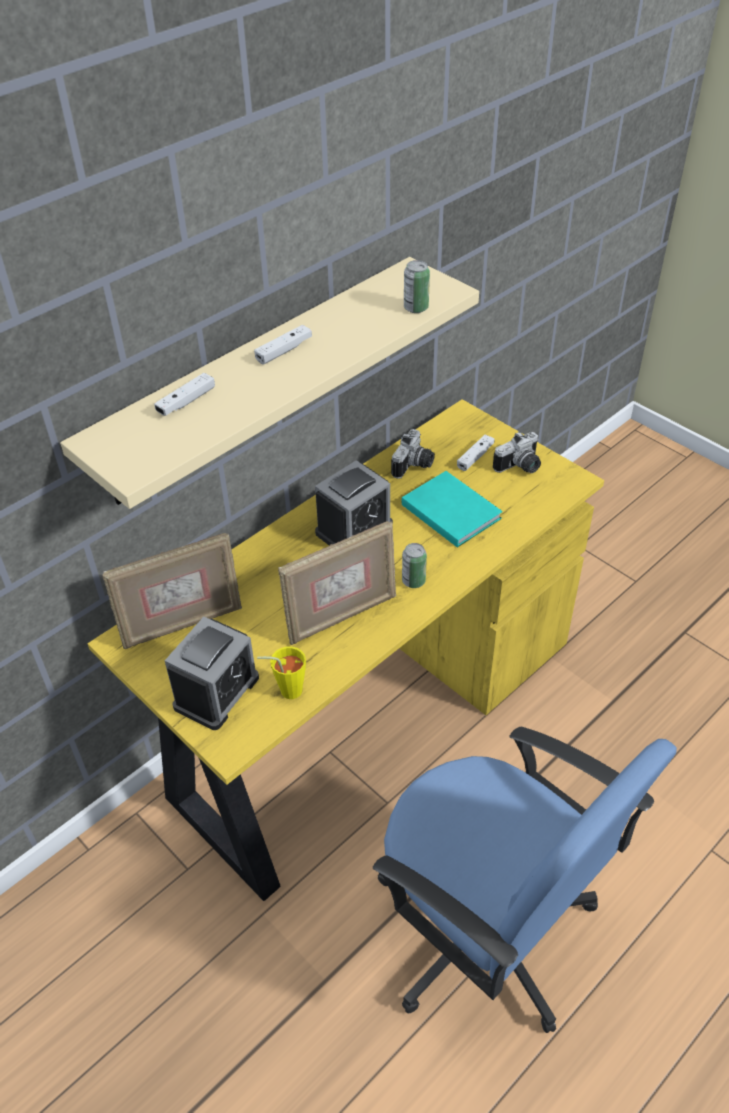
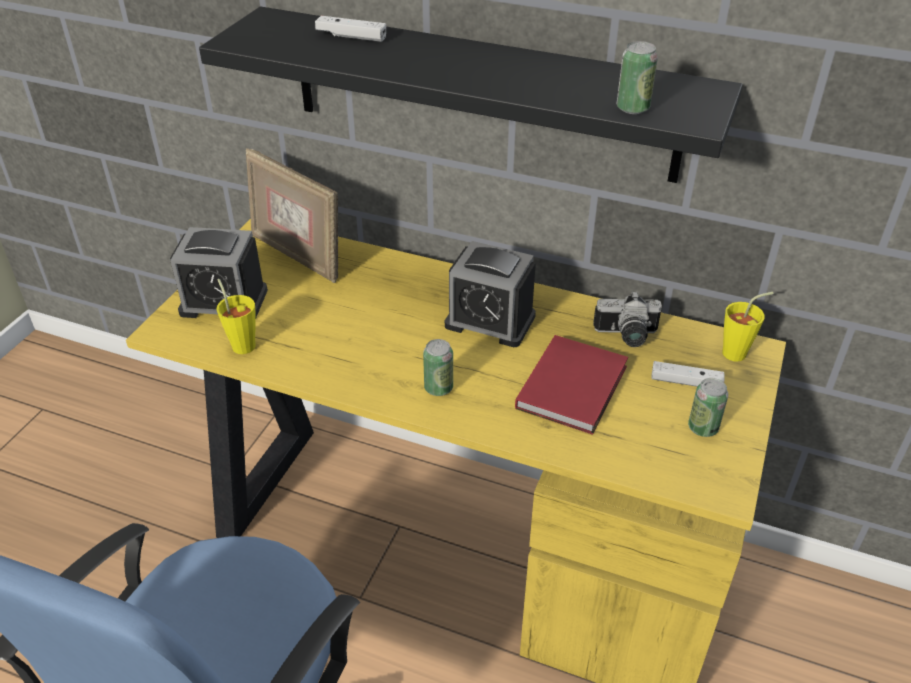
camera: 65 degrees right, 5 degrees down
(257, 379) = (481, 94): beige shelf -> black shelf
(284, 351) = (474, 58): white game controller -> none
(341, 616) = (357, 349): picture frame -> none
(450, 510) = (575, 385): turquoise book -> red book
(461, 422) = (739, 352): none -> yellow cup
(520, 467) = (703, 428): camera -> can

